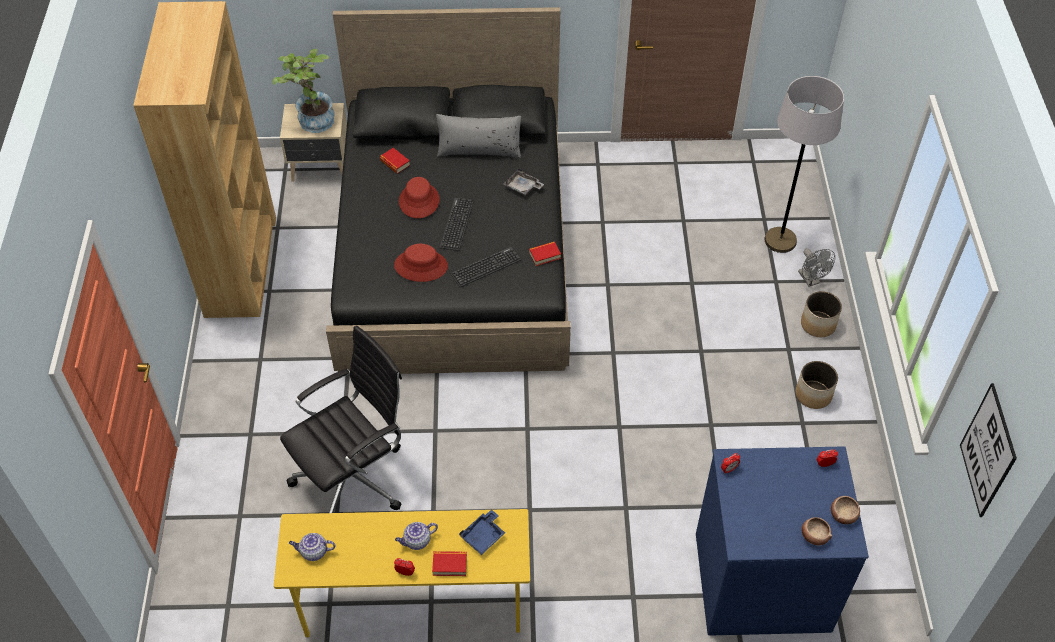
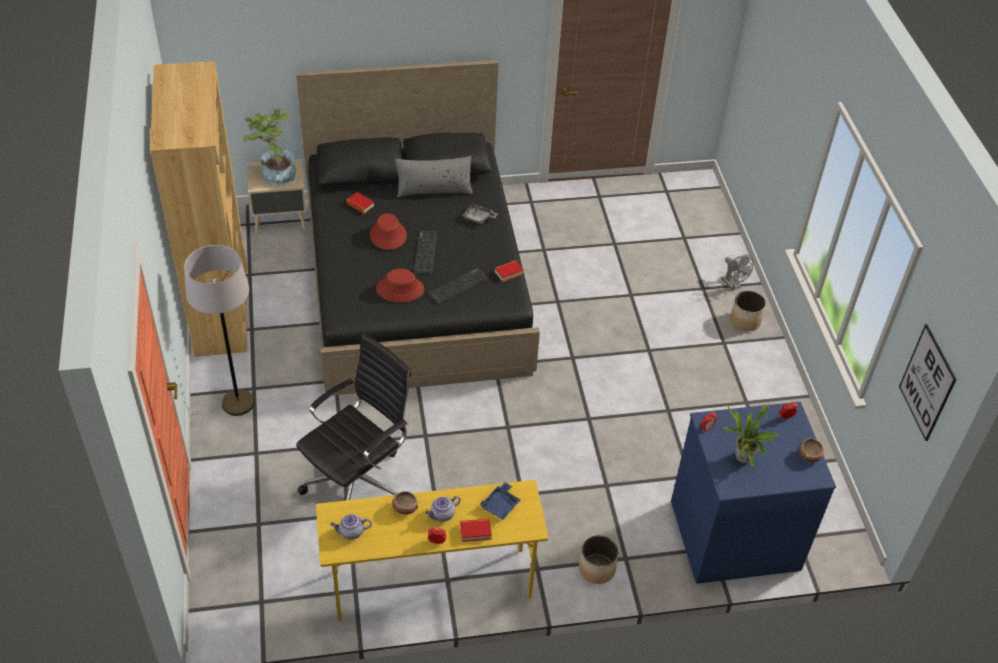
camera: 10 degrees left, 5 degrees down
(763, 512) = (742, 459): none -> potted plant
(780, 241) = (701, 254): grey floor lamp -> grey floor lamp (238, 403)
(813, 395) = (751, 378): planter -> planter (596, 569)
(814, 536) = (788, 474): bowl -> bowl (404, 508)

